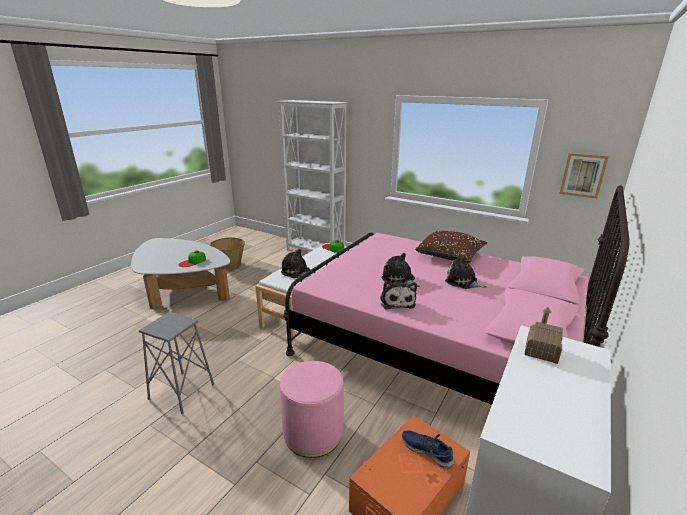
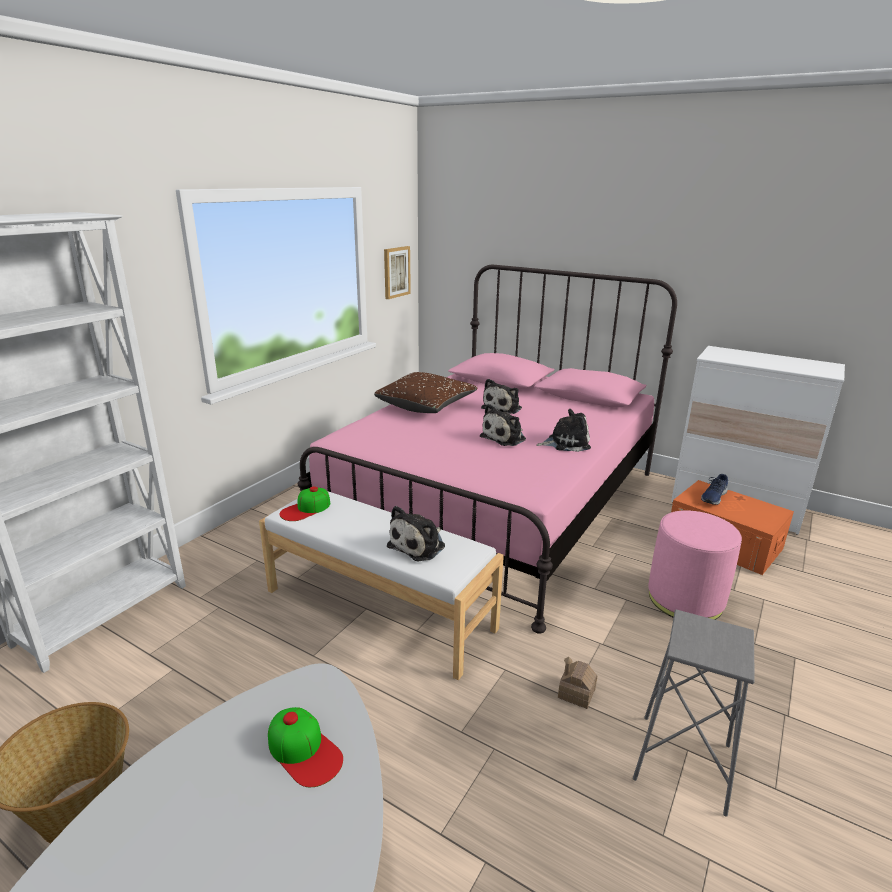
camera: 90 degrees left, 0 degrees up
(541, 351) = (730, 358): toy house -> toy house (576, 693)

